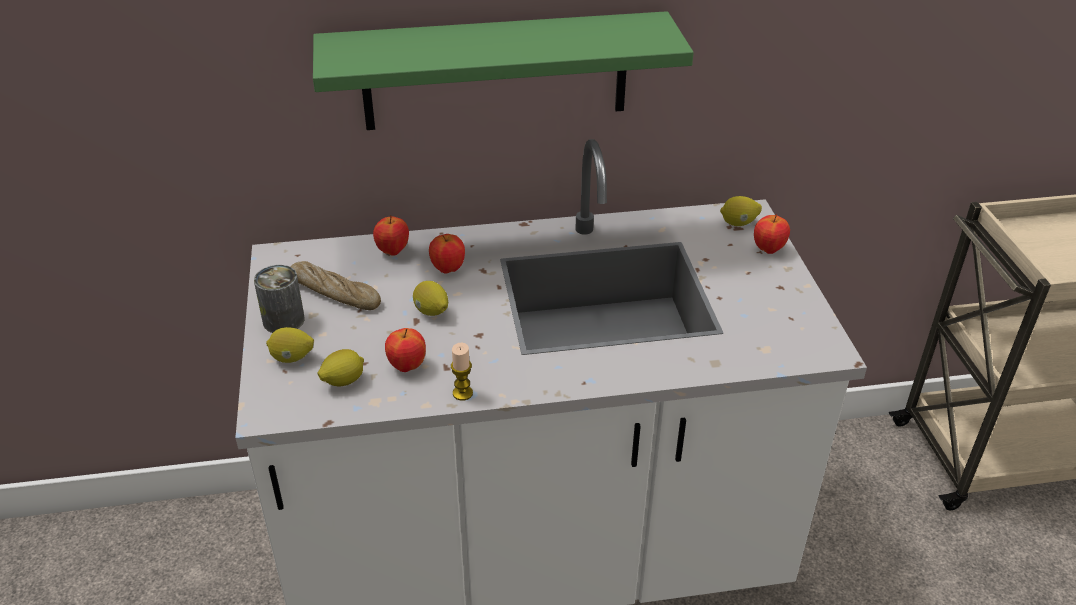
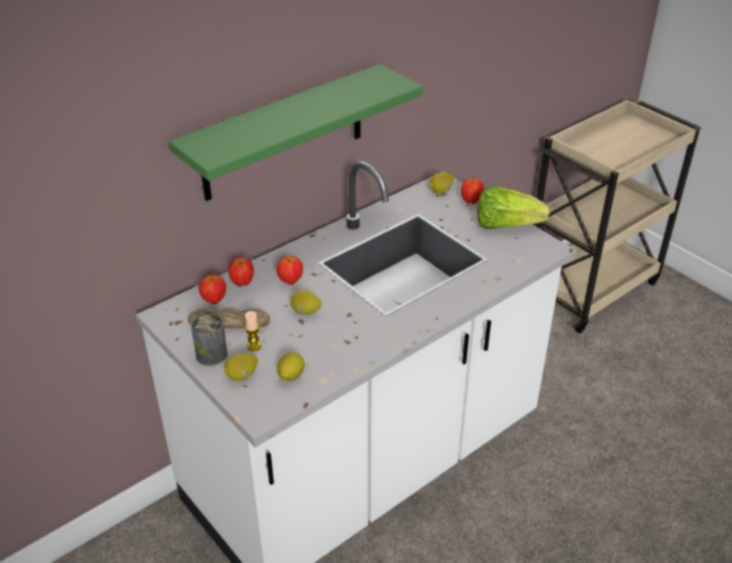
camera: 30 degrees left, 0 degrees up
(407, 366) = (322, 351): apple -> apple (214, 300)
(462, 393) = (372, 353): candle -> candle (254, 346)
(791, 296) = (506, 225): none -> lettuce

